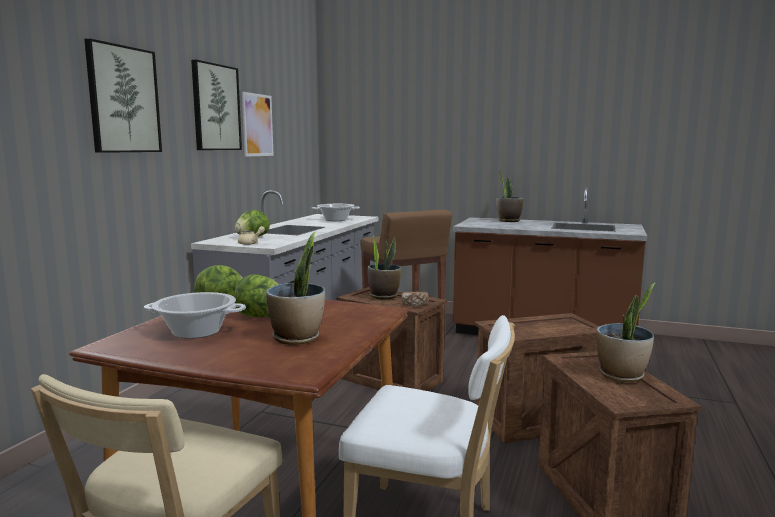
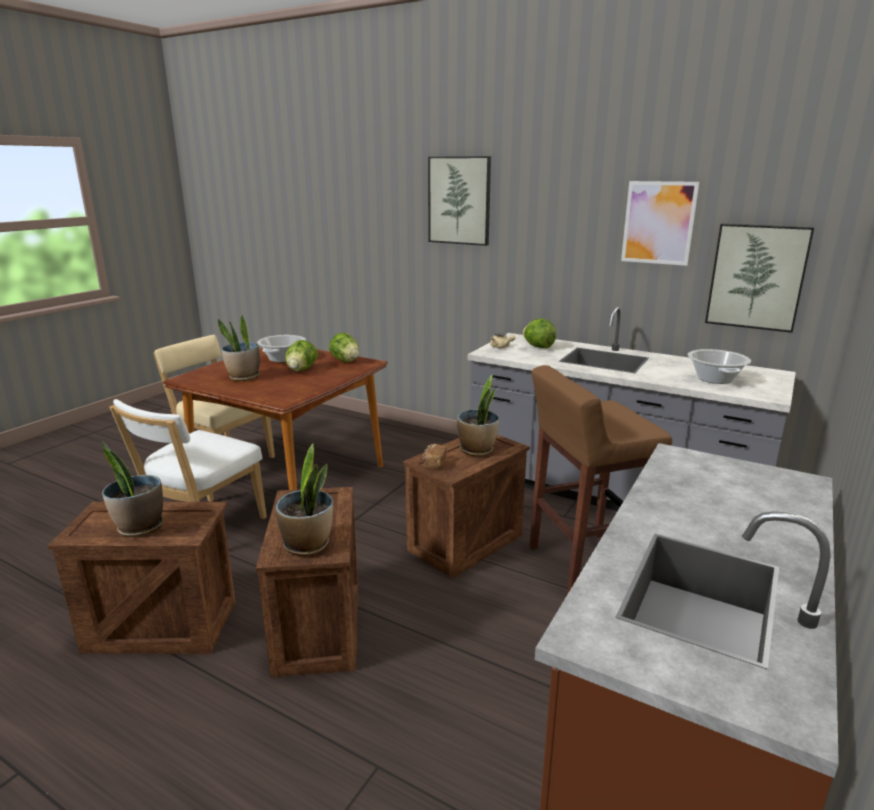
camera: 100 degrees right, 10 degrees up
(215, 107) = (576, 203): picture -> picture (757, 277)
(508, 221) = (775, 508): potted plant -> potted plant (307, 545)

